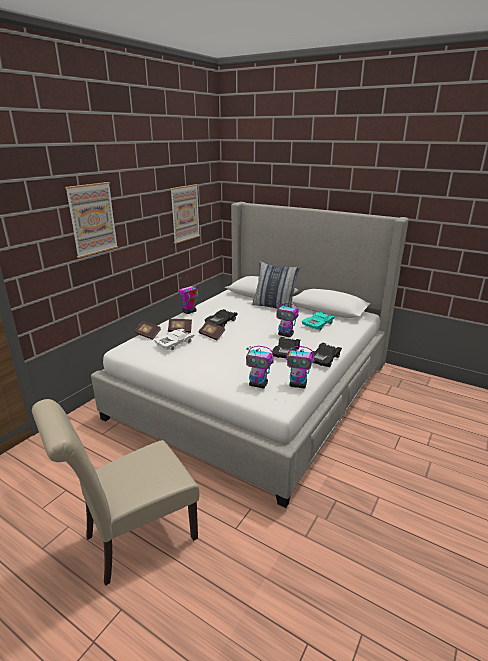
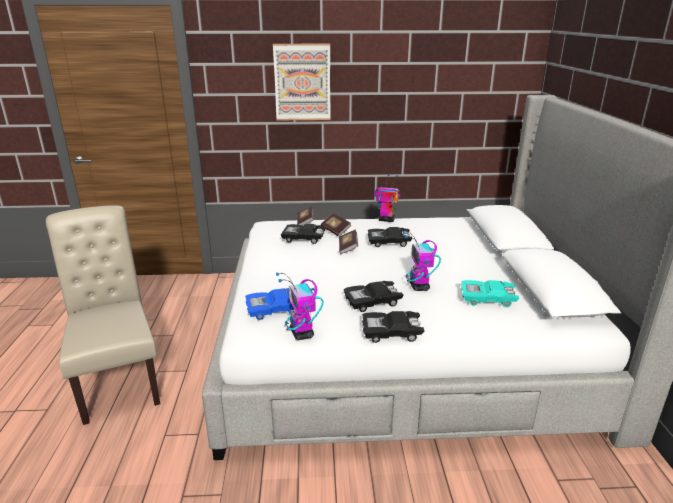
camera: 55 degrees right, 0 degrees up
(134, 539) = (119, 380): beige chair -> beige chair turned 45 degrees clockwise
(175, 343) = (304, 238): white toy car -> black toy car
(184, 213) = (455, 98): picture -> none
(258, 385) = (274, 309): toy robot -> blue toy car
(274, 306) = (488, 255): pillow -> none

